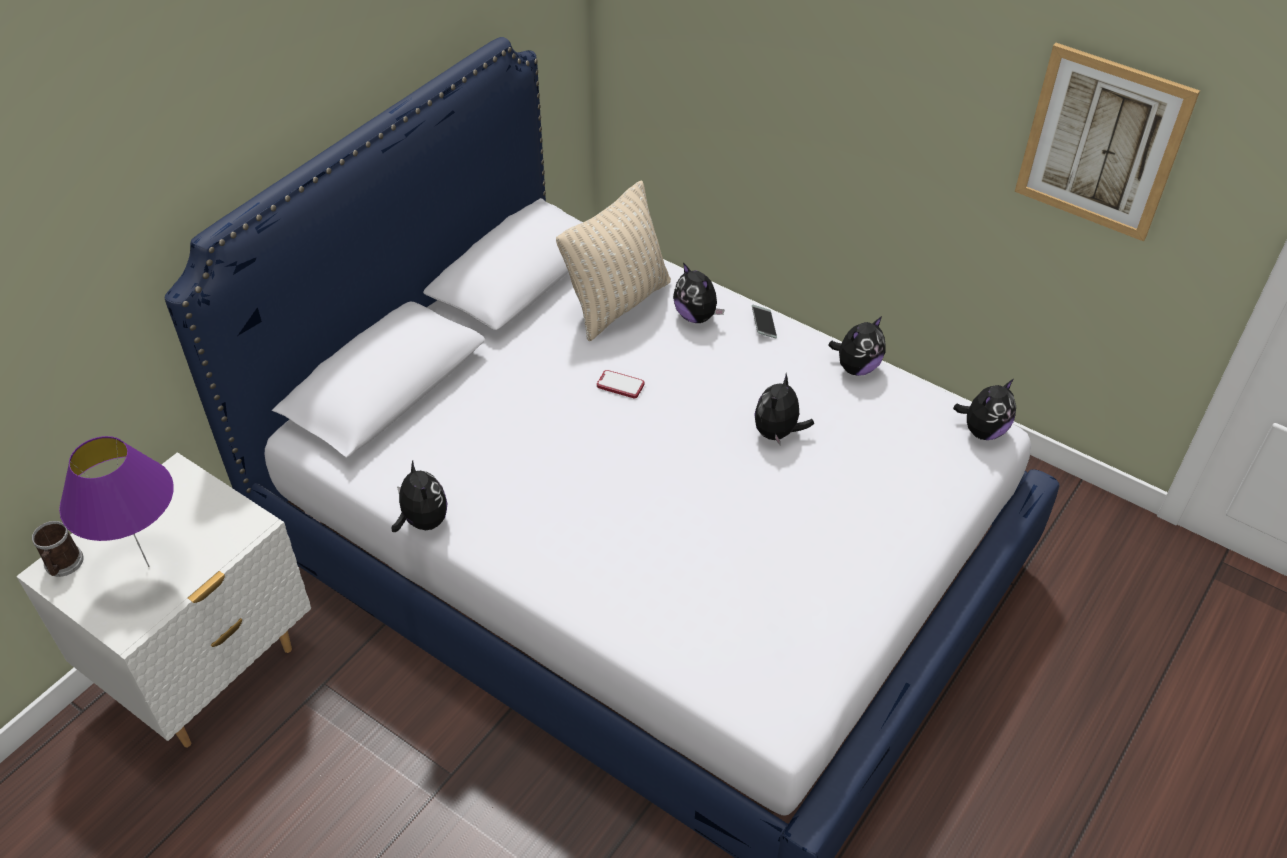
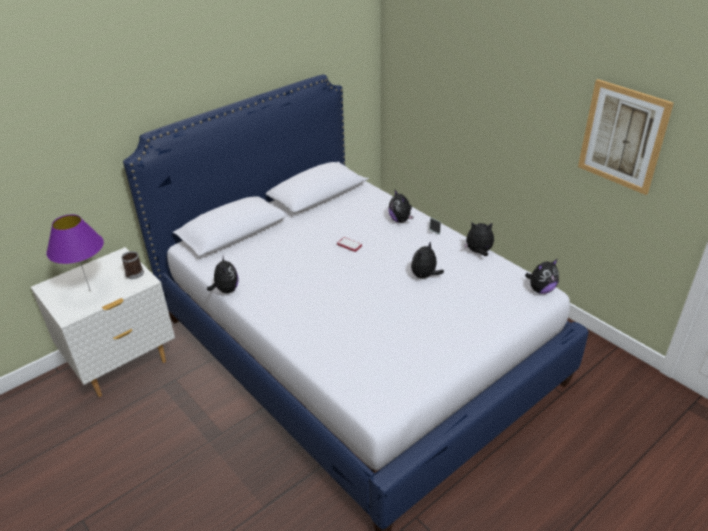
camera: 15 degrees right, 10 degrees down
(63, 565) = (52, 285): mug -> mug (133, 274)
(617, 303) = (362, 210): beige pillow -> none
(856, 367) = (478, 252): plush toy -> plush toy turned 150 degrees counterclockwise

